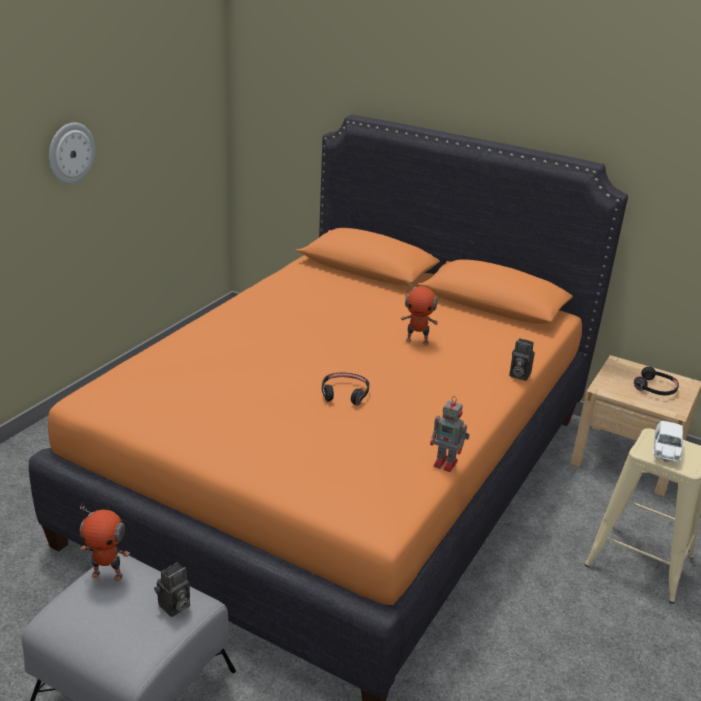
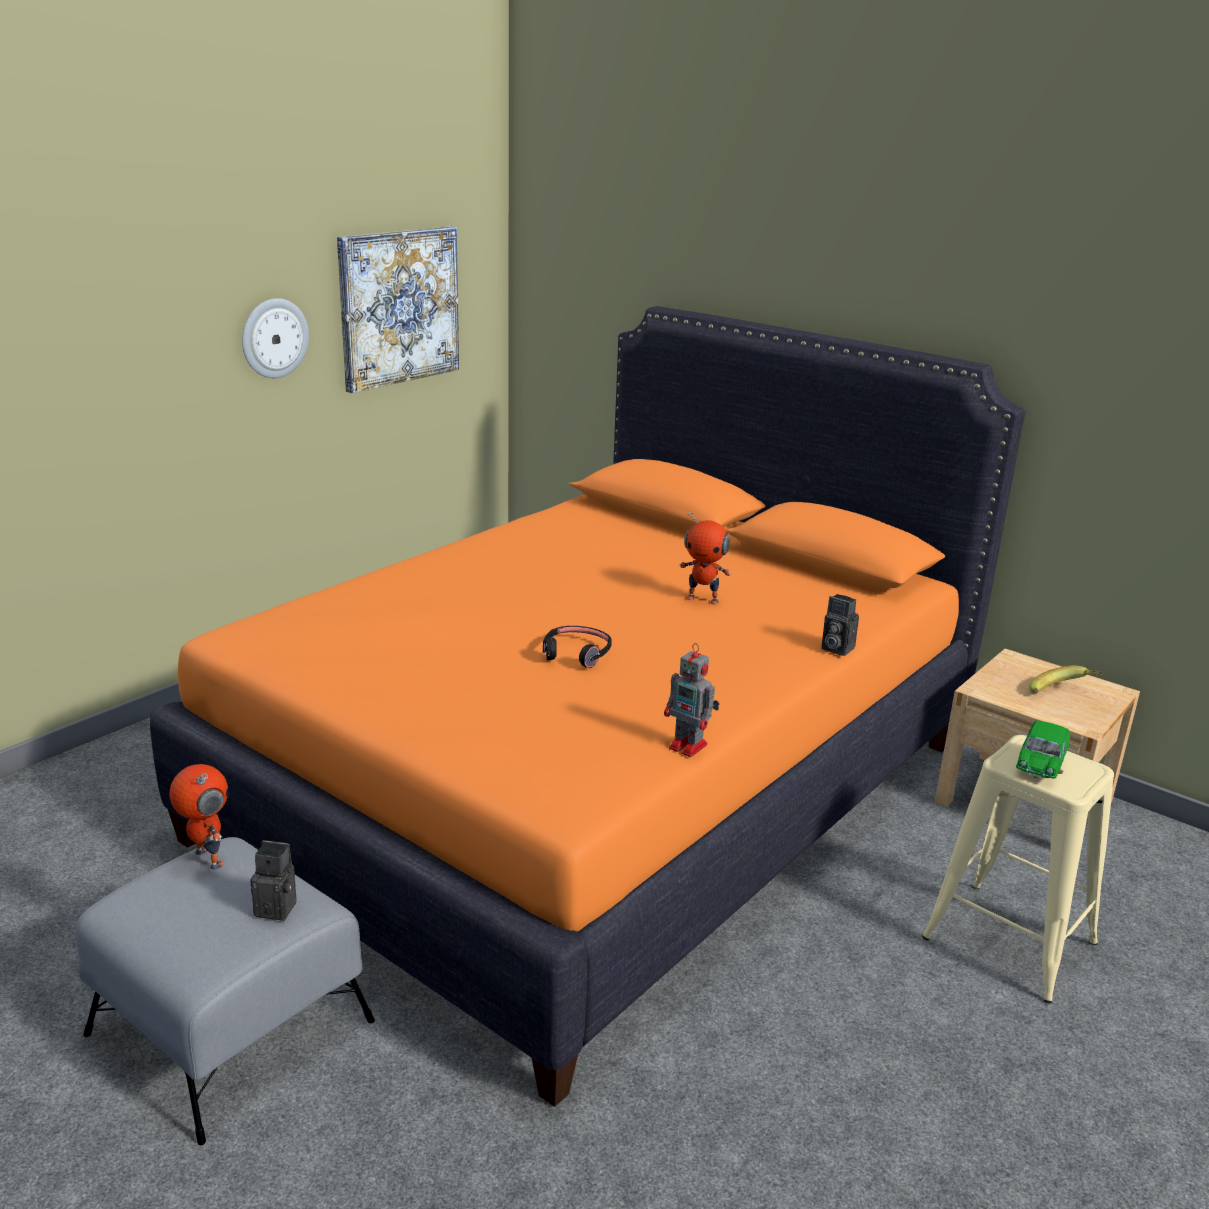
camera: 10 degrees right, 5 degrees down
(108, 574) = (207, 859): toy robot -> toy robot turned 150 degrees counterclockwise
(155, 119) = (399, 307): none -> picture
(174, 607) = (279, 907): camera -> camera turned 135 degrees counterclockwise
(655, 388) = (1062, 694): black headphones -> banana
(665, 452) = (1039, 766): white toy car -> green toy car

